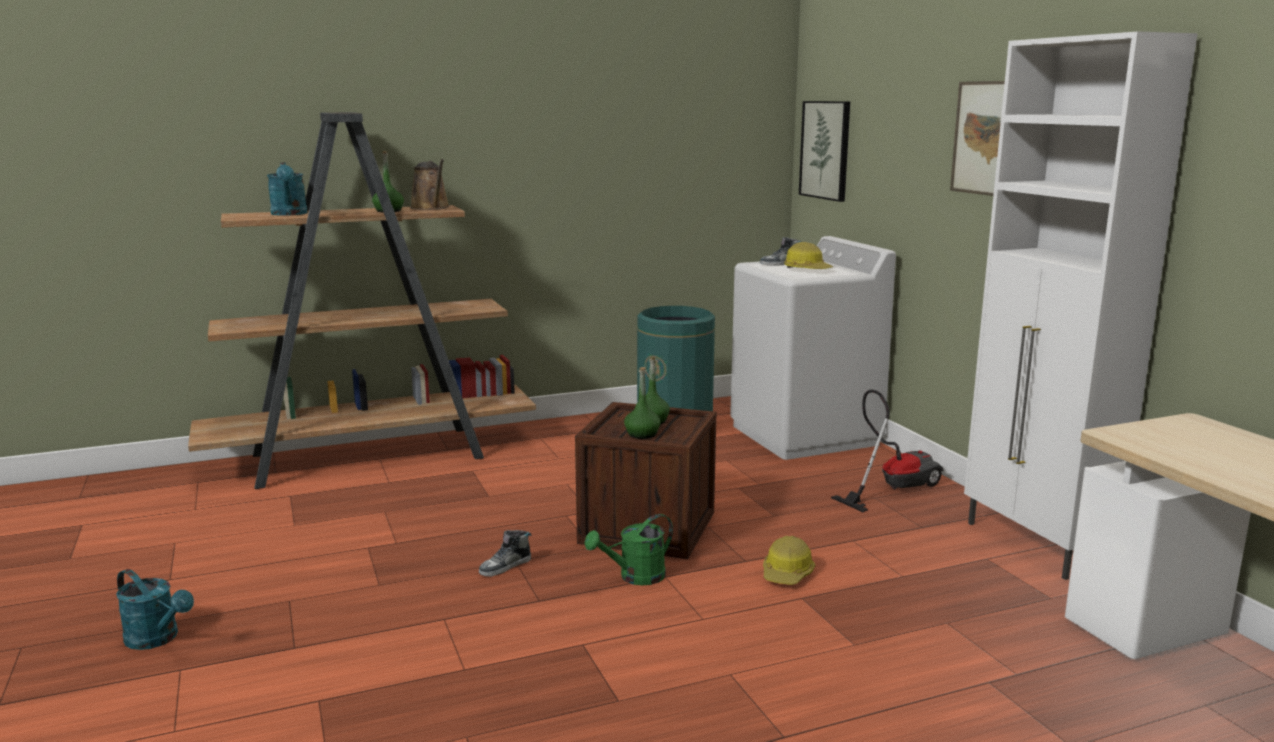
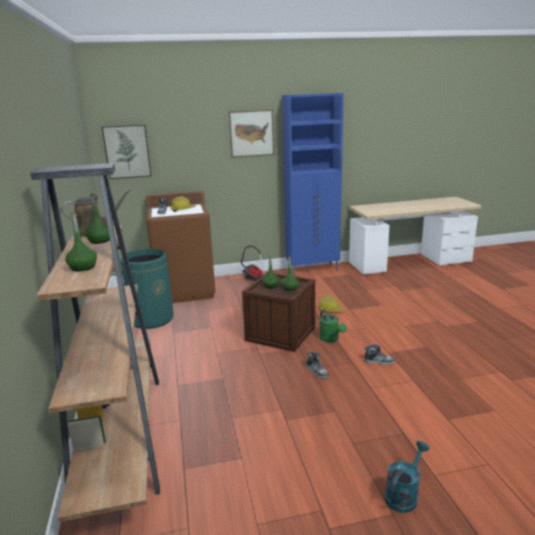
camera: 80 degrees left, 5 degrees up
(289, 214) = (83, 267): turquoise watering can -> green bottle
(544, 631) = (379, 361): none -> shoe
(805, 435) = (185, 290): white washing machine -> brown washing machine
(1036, 546) = (313, 270): white cabinet -> blue cabinet

